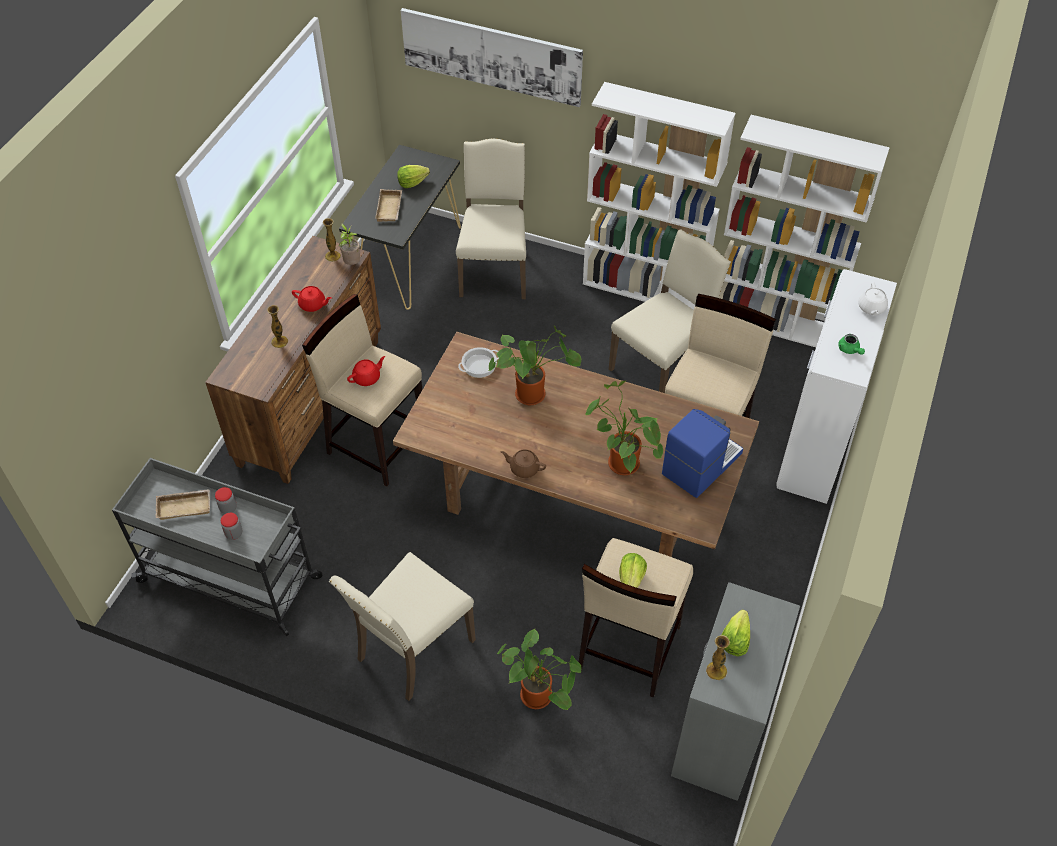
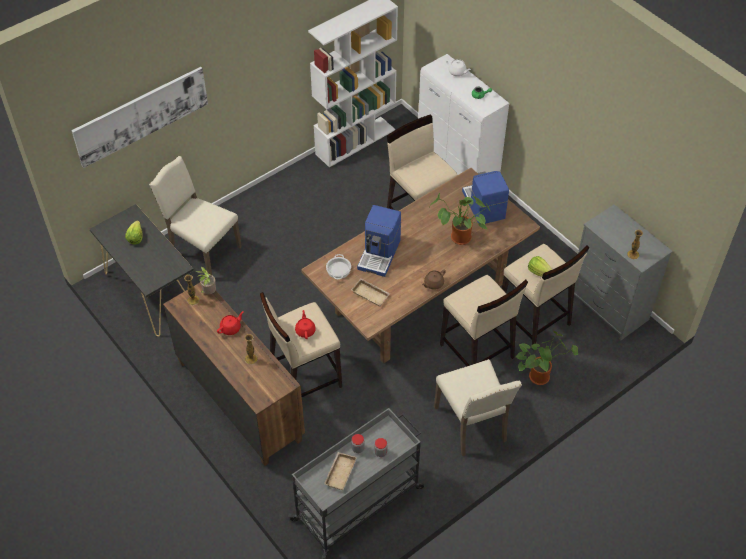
camera: 60 degrees left, 0 degrees up
(390, 209) = (151, 260): beige tray -> beige tray (371, 294)
(530, 603) = (476, 352): none -> beige stool
(533, 393) = (380, 254): potted plant -> coffee machine
(644, 288) = (281, 184): white bookcase -> none
(661, 366) = (349, 208): beige chair -> none
(735, 640) = (619, 238): lettuce -> none

